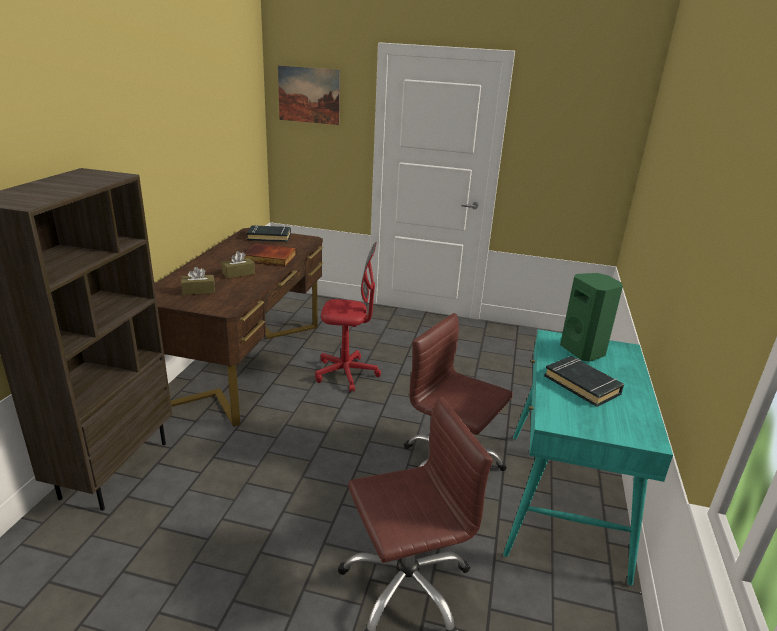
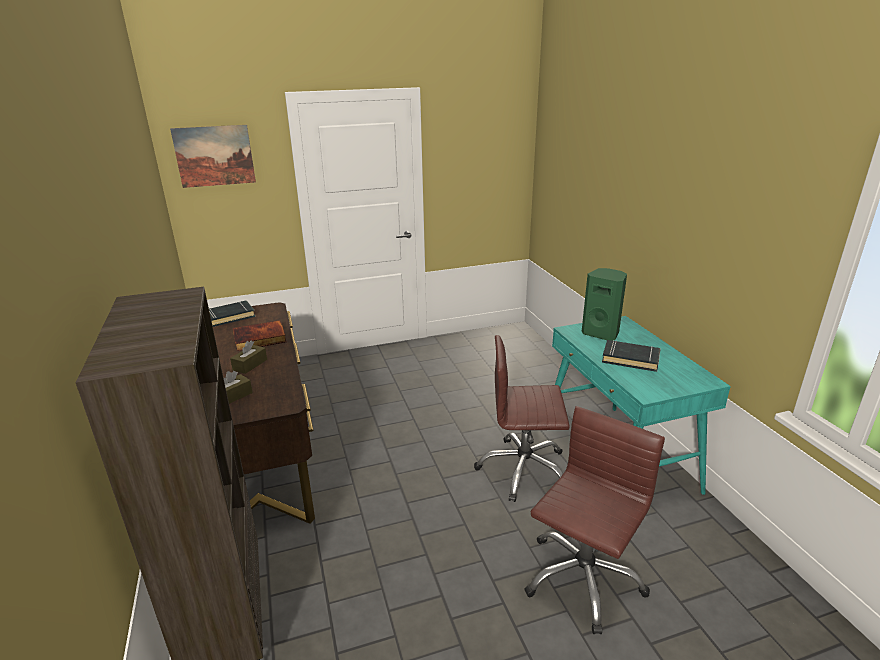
camera: 30 degrees left, 0 degrees up
(346, 373) = (364, 428): red office chair -> none

